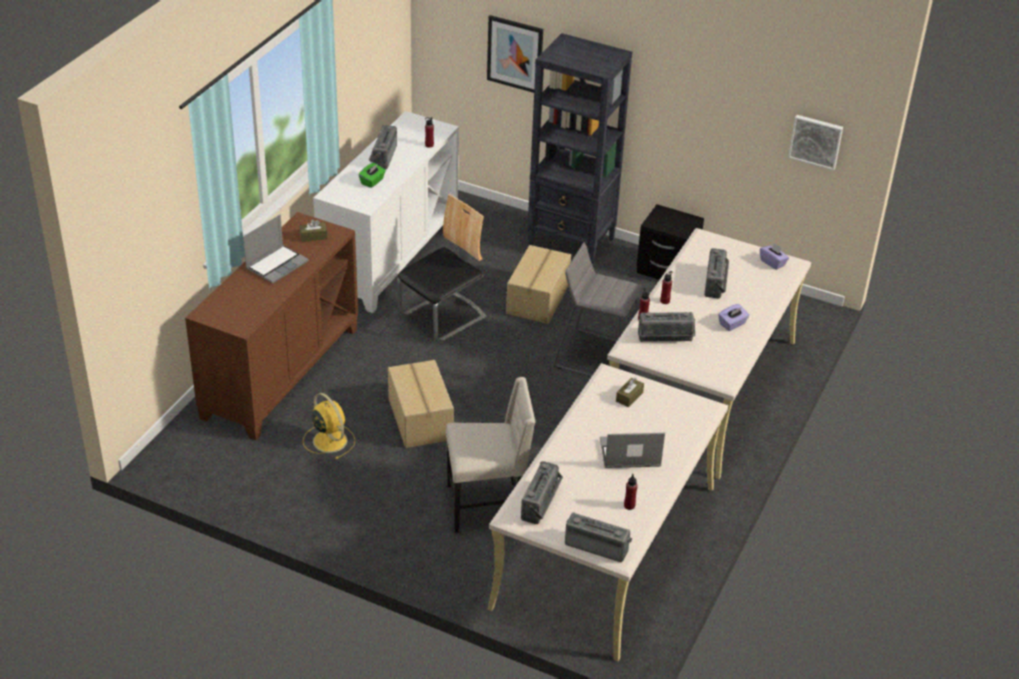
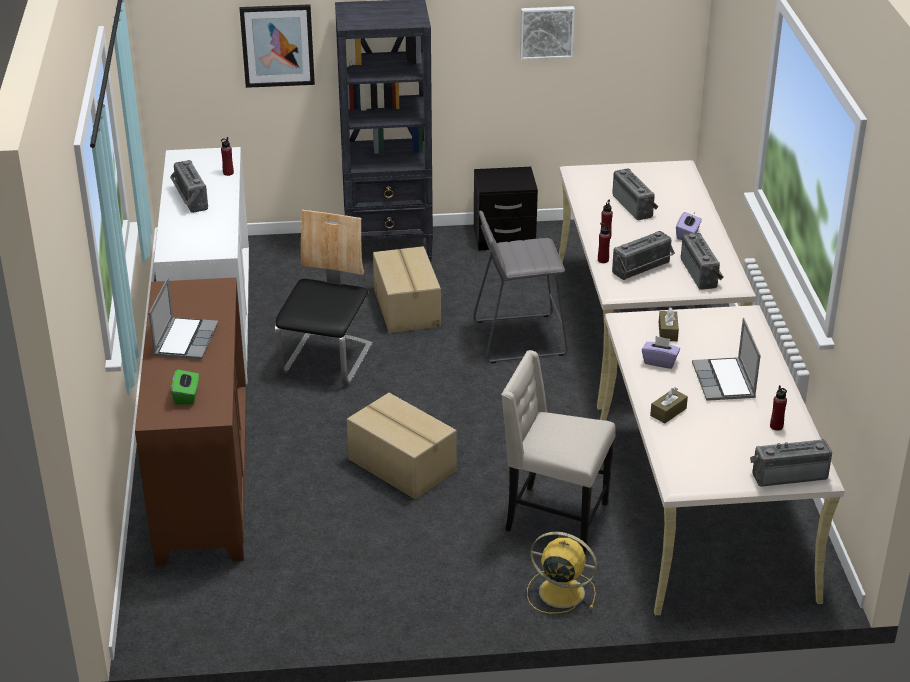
camera: 30 degrees left, 5 degrees down
(313, 236) = (196, 298): brown tissue box -> brown tissue box (668, 412)
(329, 440) = (325, 526): yellow fan -> yellow fan (559, 592)
(372, 182) = (204, 226): green tissue box -> green tissue box (186, 396)
(487, 505) = (554, 518): beige chair -> beige chair turned 120 degrees counterclockwise
(542, 504) = (696, 460): radio -> radio (702, 273)
(629, 454) = (724, 381): laptop -> laptop turned 60 degrees counterclockwise
(773, 263) = (664, 171): purple tissue box -> purple tissue box (660, 362)
(816, 141) = (644, 38): picture -> picture (546, 31)

